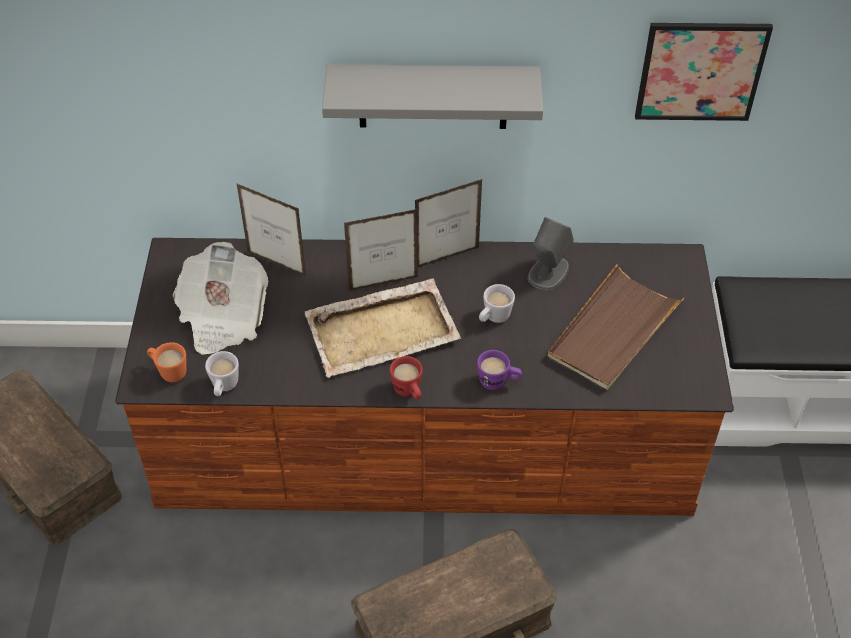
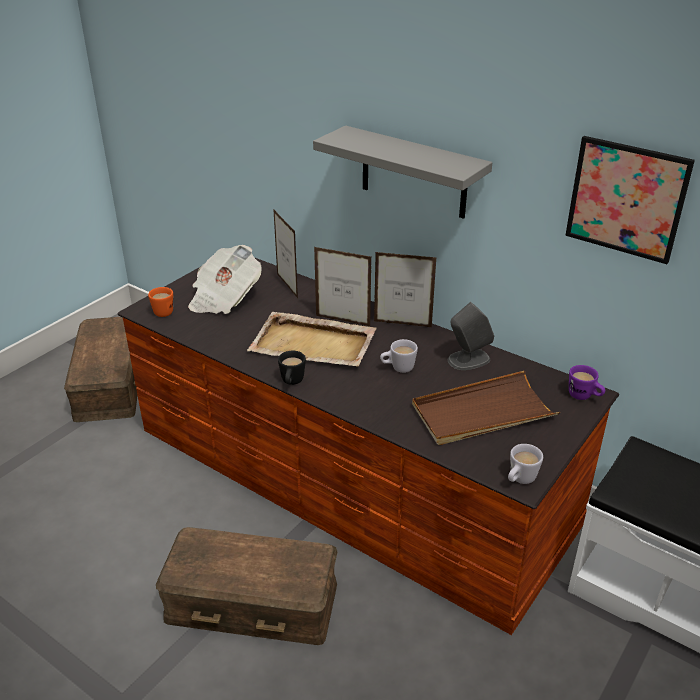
camera: 35 degrees right, 15 degrees down
(224, 388) = (182, 331): white mug -> white mug (519, 480)
(409, 392) = (291, 382): red mug -> black mug
(498, 382) = (360, 404): purple mug -> purple mug (584, 397)

